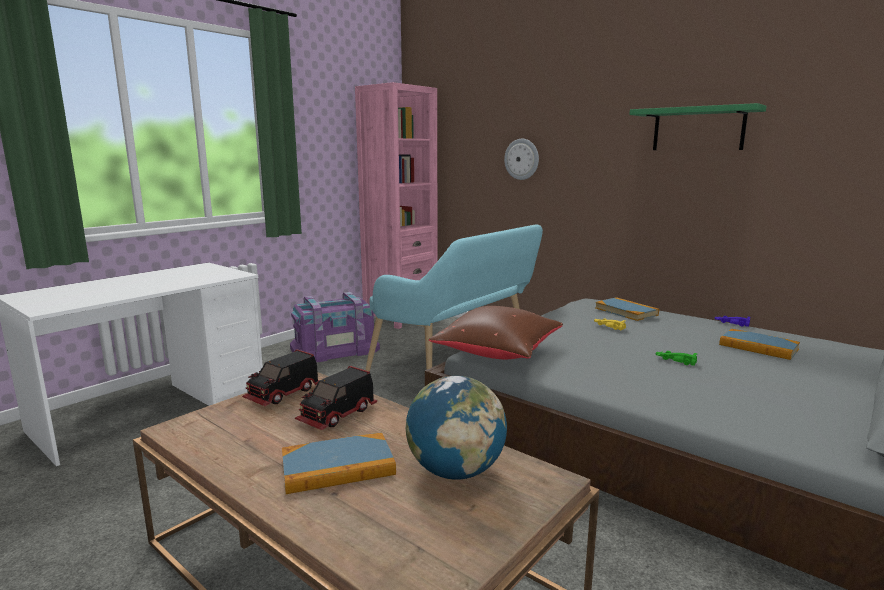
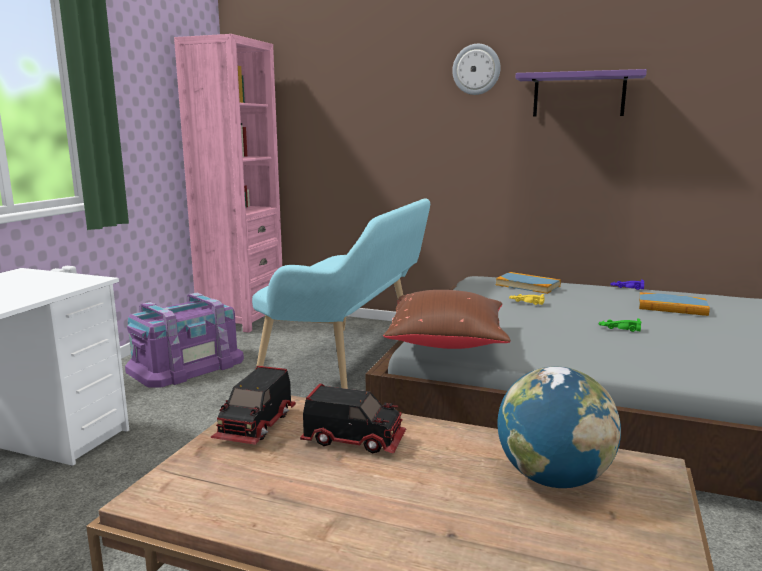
camera: 20 degrees left, 0 degrees up
(338, 415) = (354, 439): toy truck -> toy truck turned 90 degrees counterclockwise
(338, 467) = (421, 502): book -> none
(522, 159) = (383, 127): wall clock -> wall clock (476, 69)
(698, 129) = (579, 95): green shelf -> purple shelf

